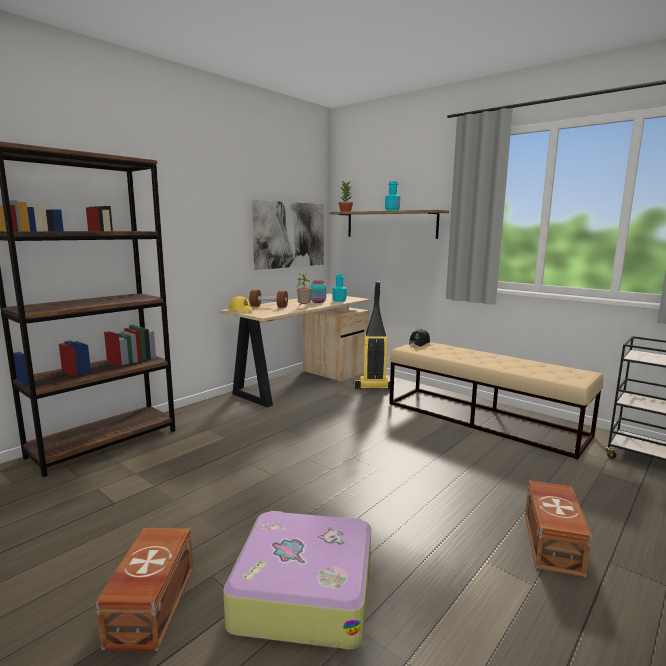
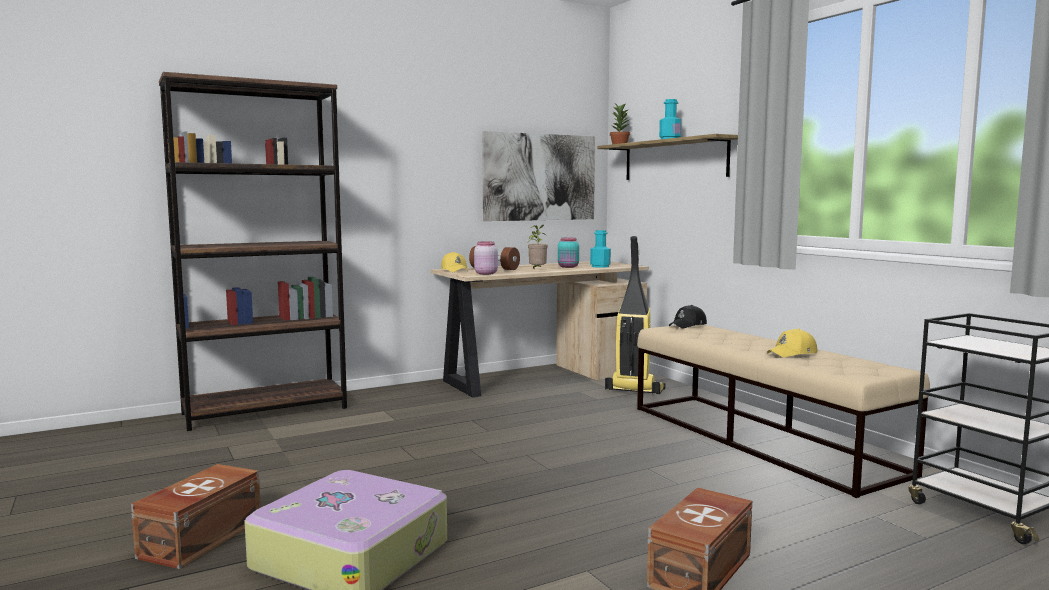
camera: 20 degrees right, 5 degrees down
(271, 313) = (485, 273): none -> pink jar
(513, 364) = (793, 353): none -> yellow cap

